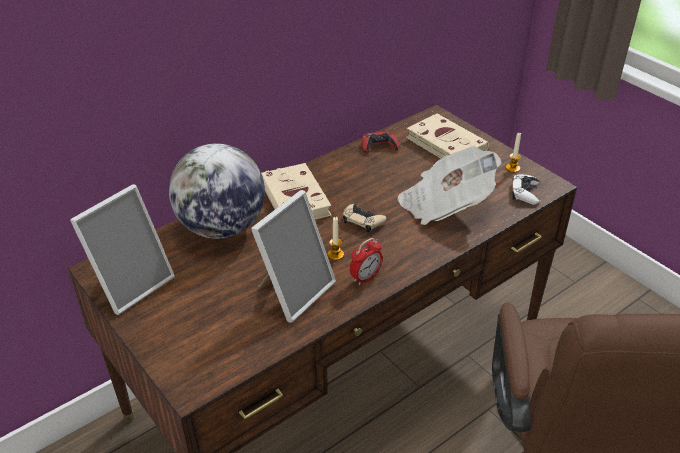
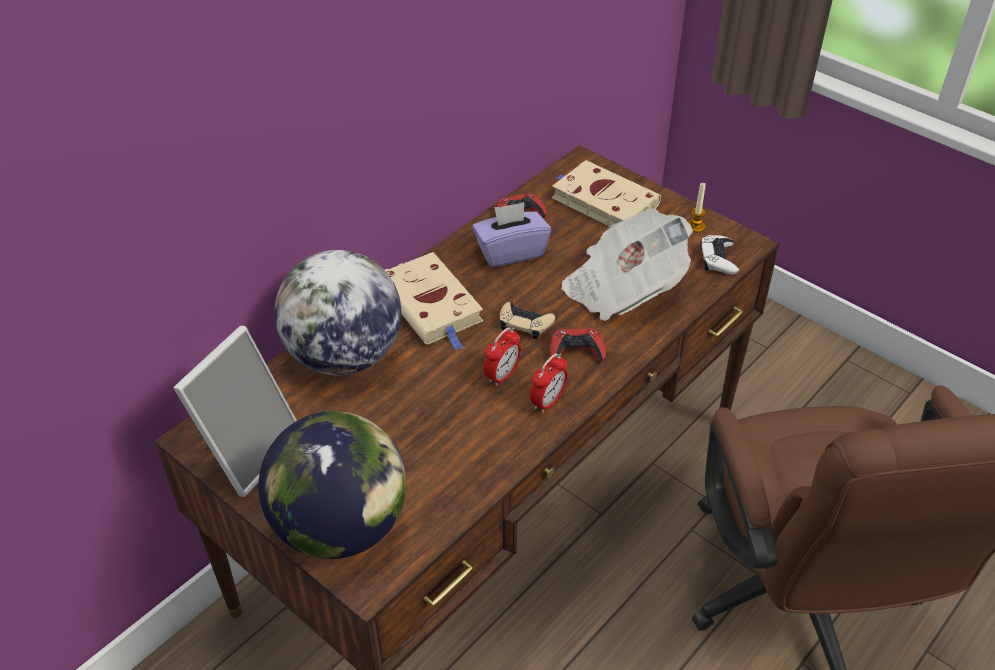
camera: 10 degrees left, 5 degrees up
(183, 346) = (342, 527): none -> globe
(294, 291) = (462, 432): picture frame -> none
(335, 255) = (502, 375): candle -> alarm clock
(365, 170) = (510, 252): none -> purple tissue box
(397, 244) = (576, 351): none -> red game controller

